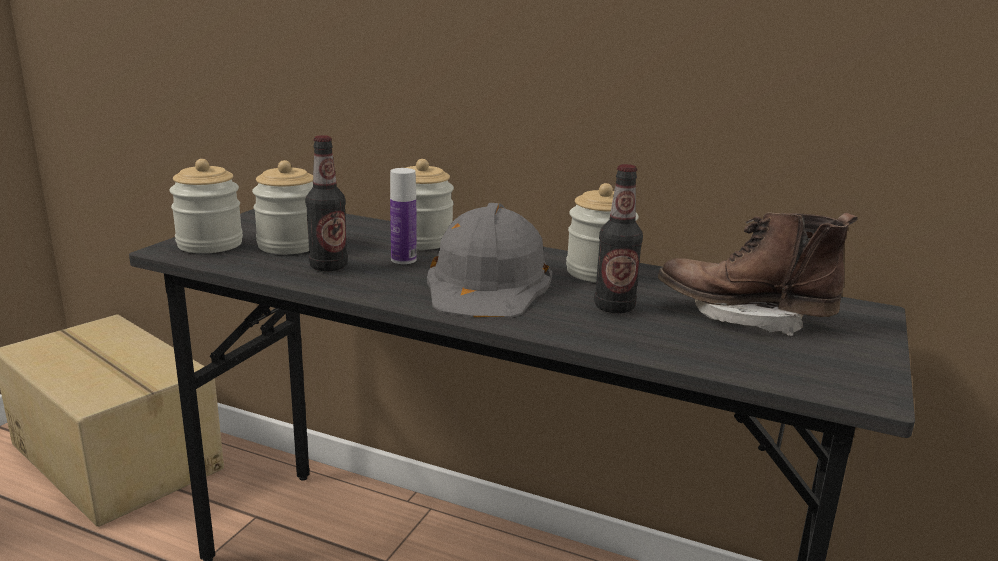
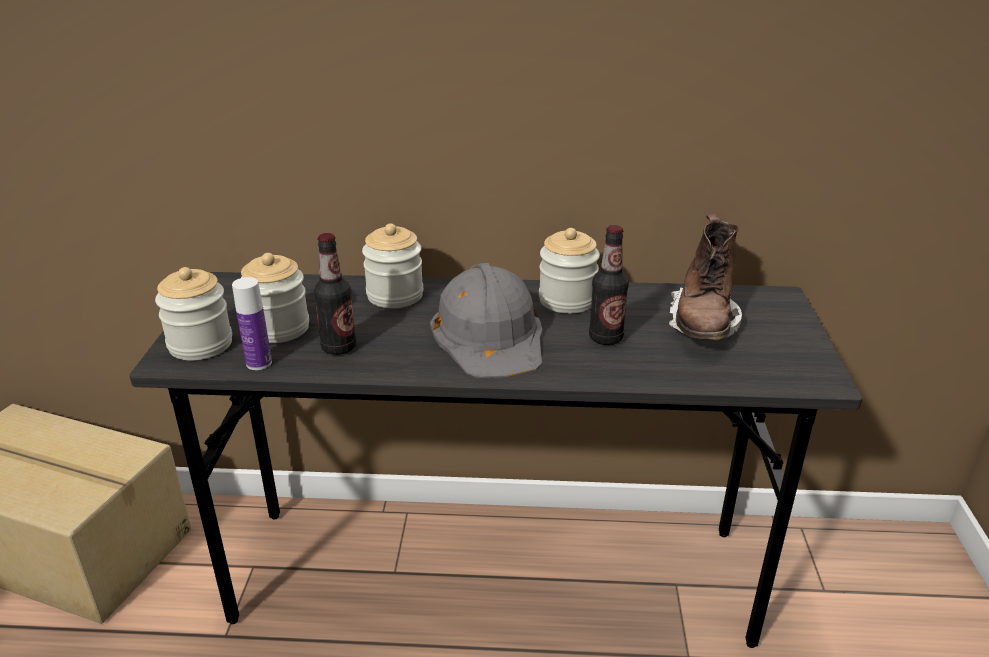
camera: 20 degrees left, 10 degrees up
(403, 260) = (398, 323): bottle -> bottle (259, 363)
(744, 317) = (702, 325): brown boot -> brown boot turned 75 degrees counterclockwise

